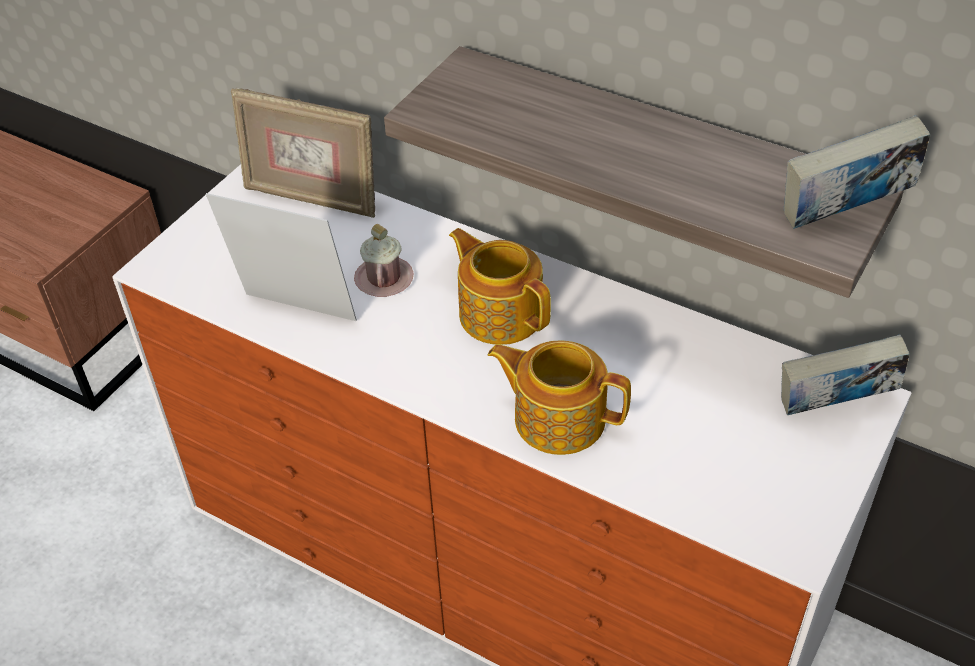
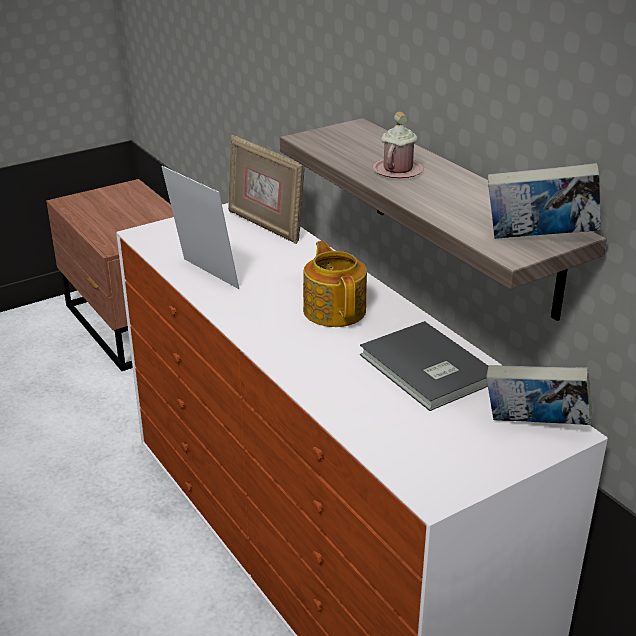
camera: 25 degrees right, 15 degrees down
(384, 279) = (274, 274): pink mug -> pink mug (397, 170)
(558, 417) = (325, 372): teapot -> none
(667, 370) = (425, 370): none -> grey book

